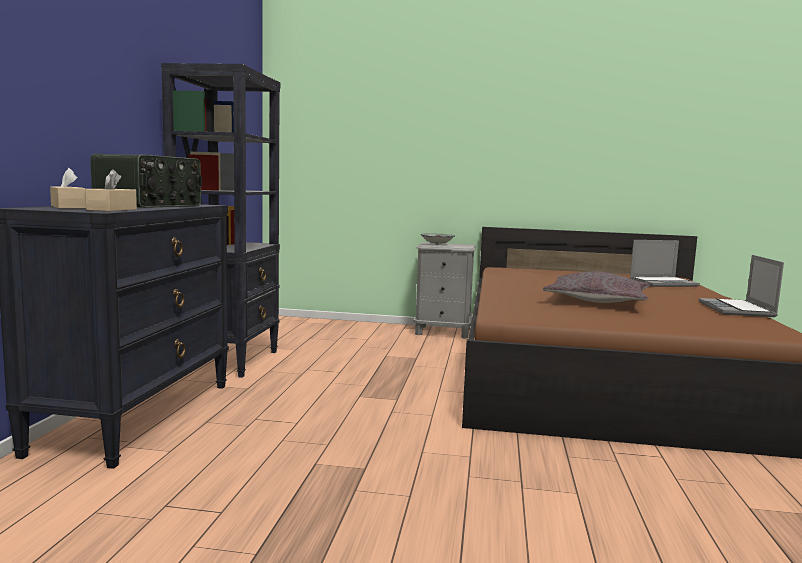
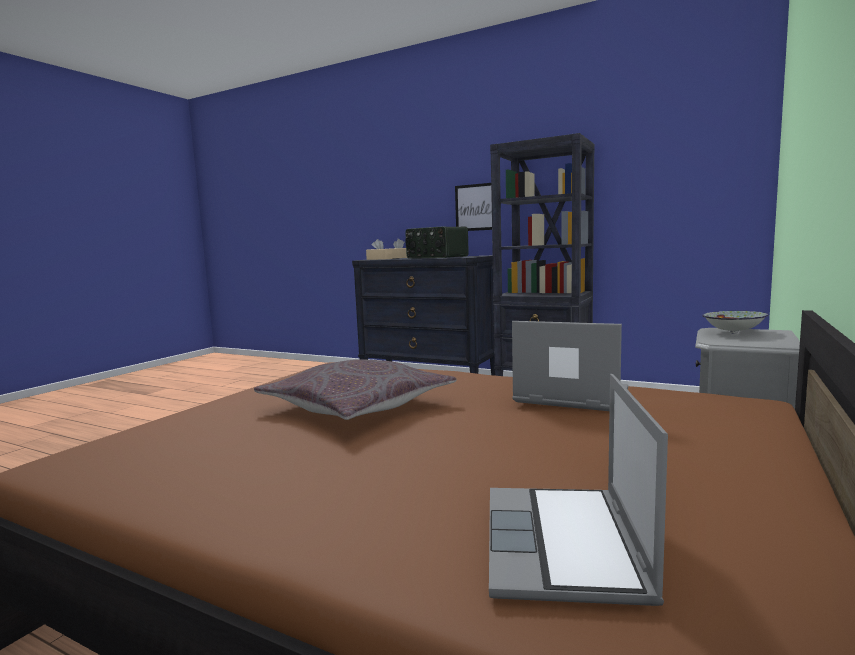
camera: 110 degrees right, 0 degrees up
(119, 126) = (476, 207): none -> picture
(737, 310) = (180, 495): laptop -> laptop (569, 397)

